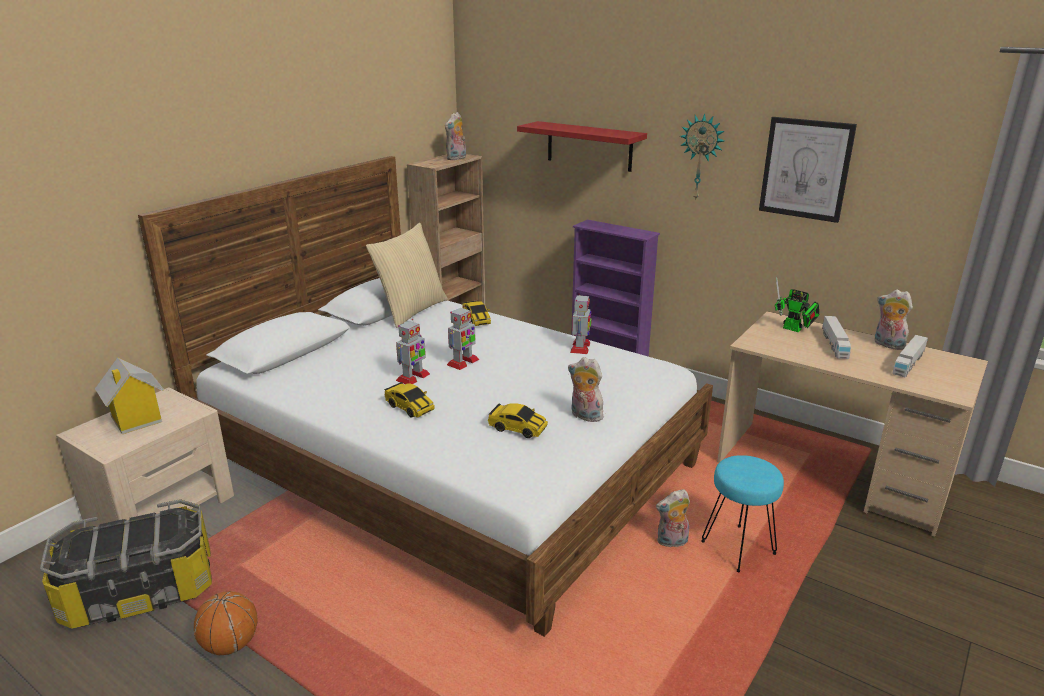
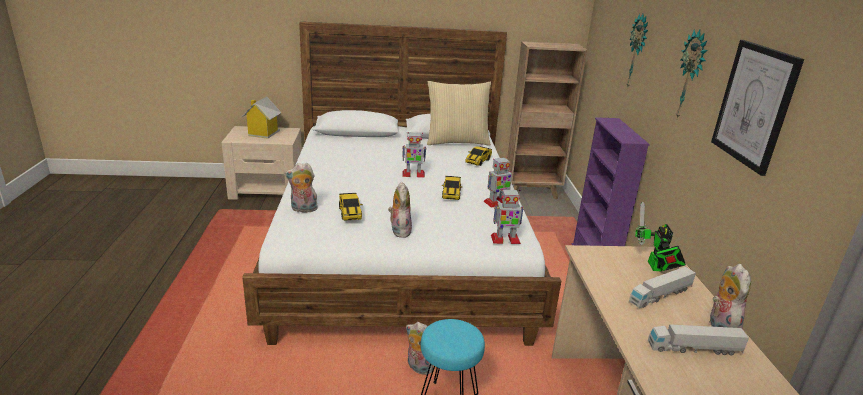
camera: 50 degrees right, 0 degrees up
(140, 590) = (207, 212): storage box -> none
(231, 645) = (188, 250): basketball -> none
(409, 407) = (337, 178): toy car -> toy car (451, 193)
(413, 377) = (373, 168): toy robot -> toy robot (505, 239)
(456, 158) = (563, 46): plush toy -> plush toy (303, 209)
(589, 146) = (638, 52): red shelf -> wall clock

